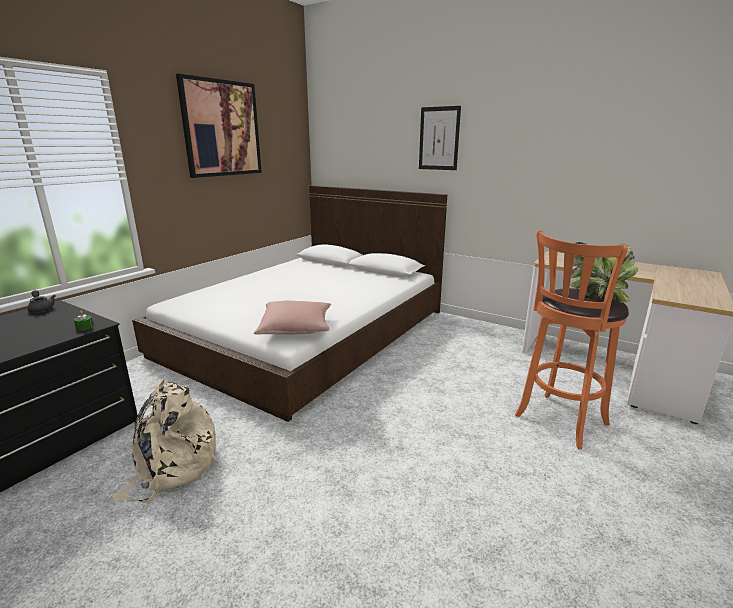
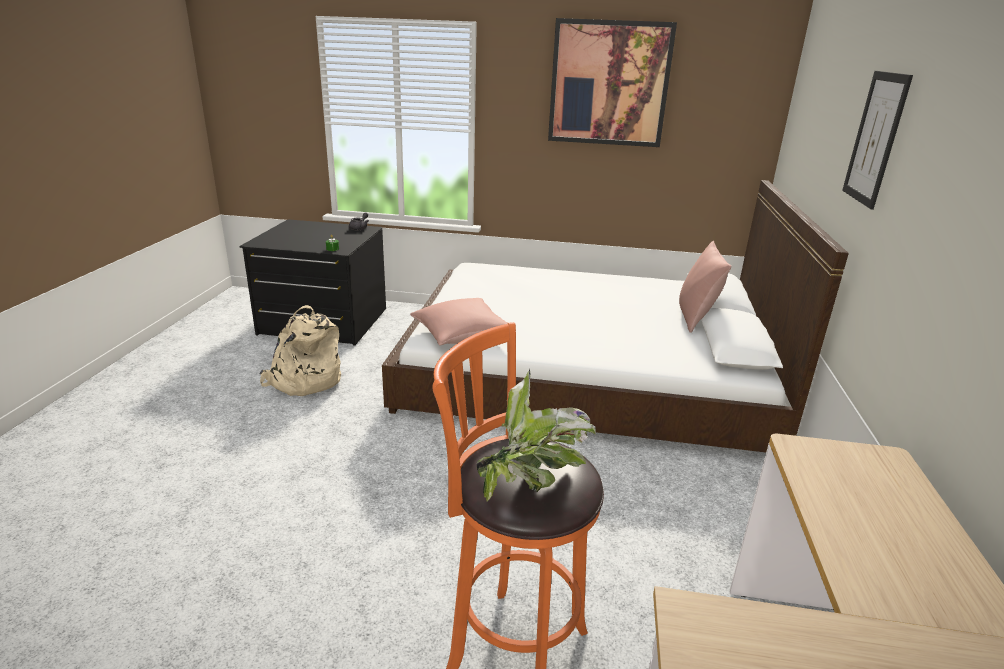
camera: 65 degrees right, 5 degrees up
(346, 269) = (696, 318): none -> pink pillow

